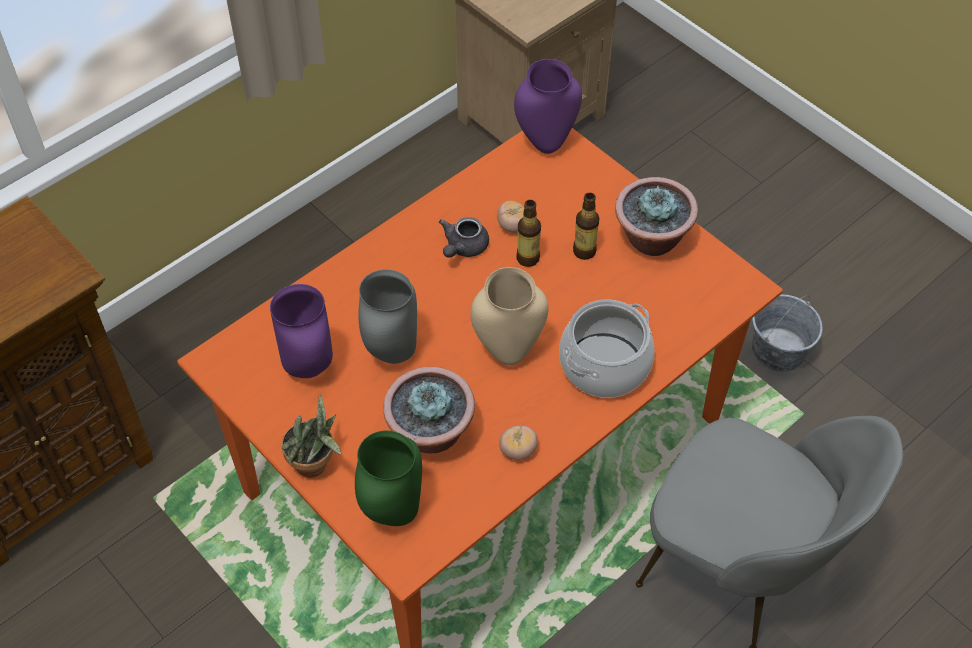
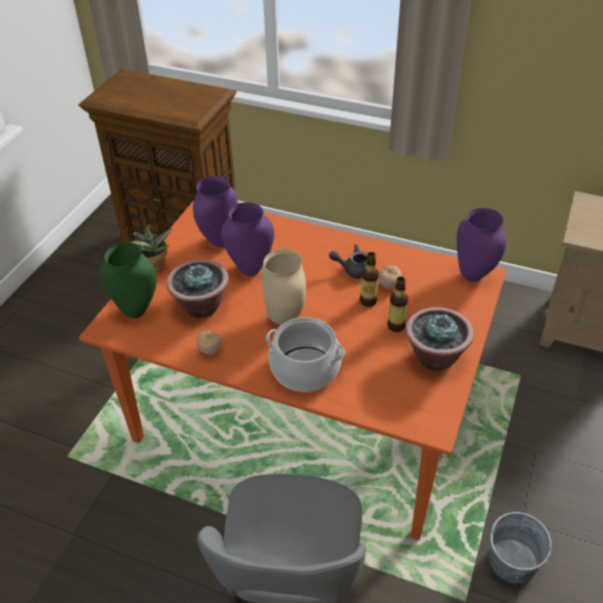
camera: 65 degrees right, 10 degrees down
(390, 353) = (250, 269): grey vase -> purple vase

